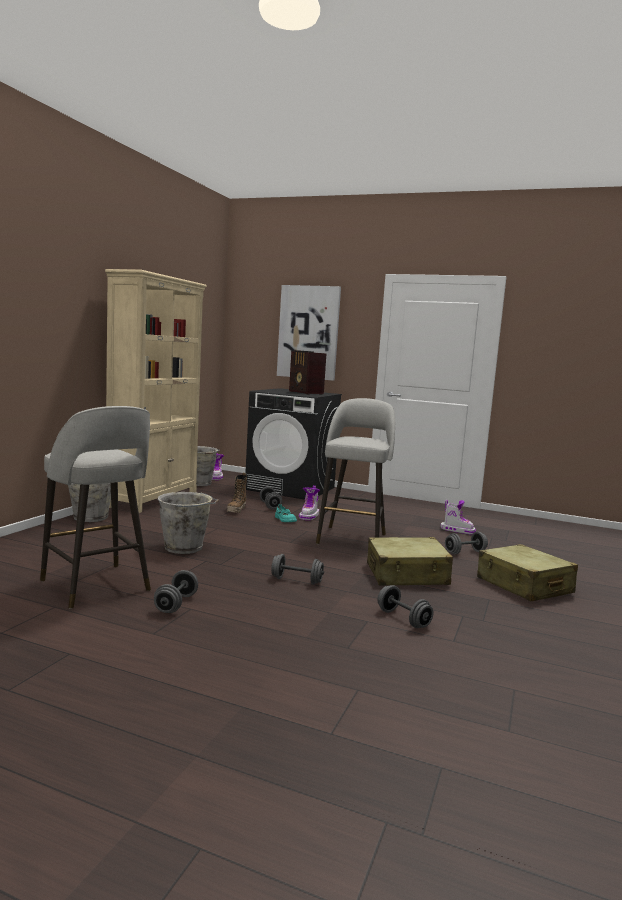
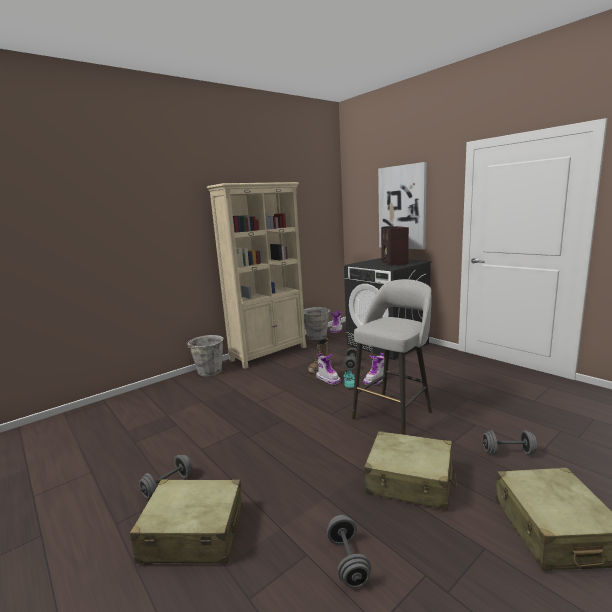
camera: 30 degrees right, 5 degrees up
(96, 587) = (138, 452): grey stool -> none
(185, 548) = (240, 412): grey bucket -> none
(250, 626) = (193, 534): none -> beige suitcase
(296, 580) = (291, 471): grey dumbbell -> none
(457, 530) = (522, 413): boot -> boot (328, 379)

